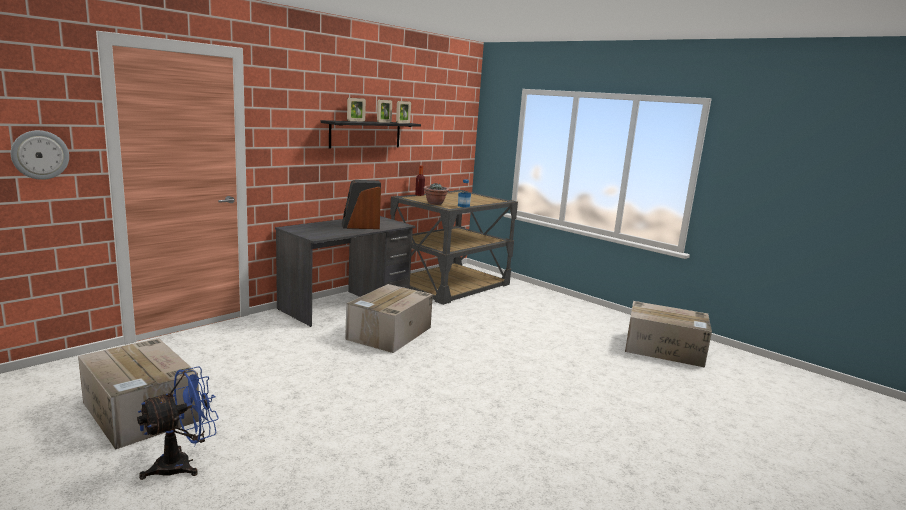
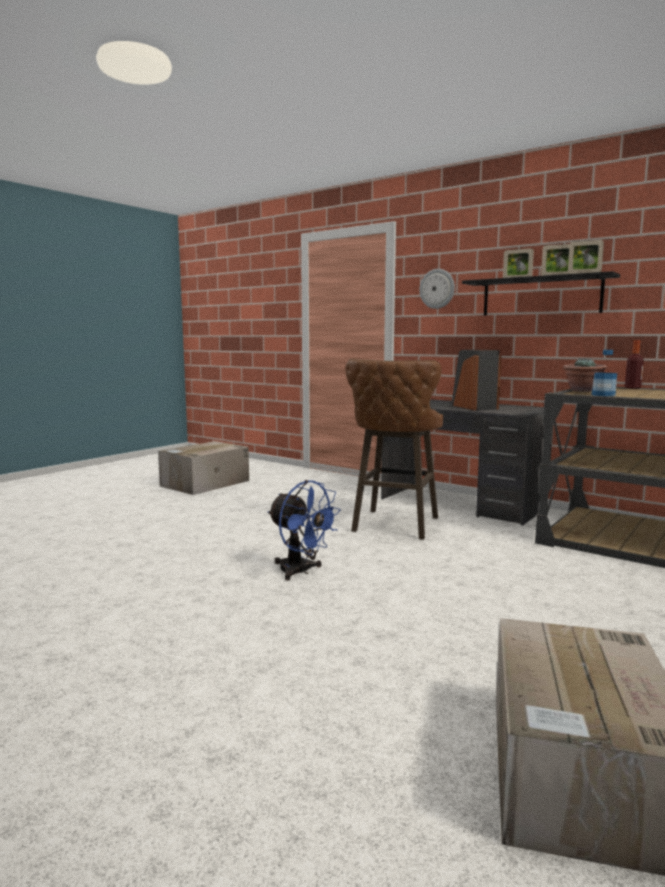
camera: 85 degrees right, 5 degrees down
(40, 155) = (271, 321): wall clock -> wall clock (437, 288)
(182, 464) = (139, 499): blue fan -> blue fan (301, 571)
(389, 333) = (394, 525): cardboard box -> brown stool

